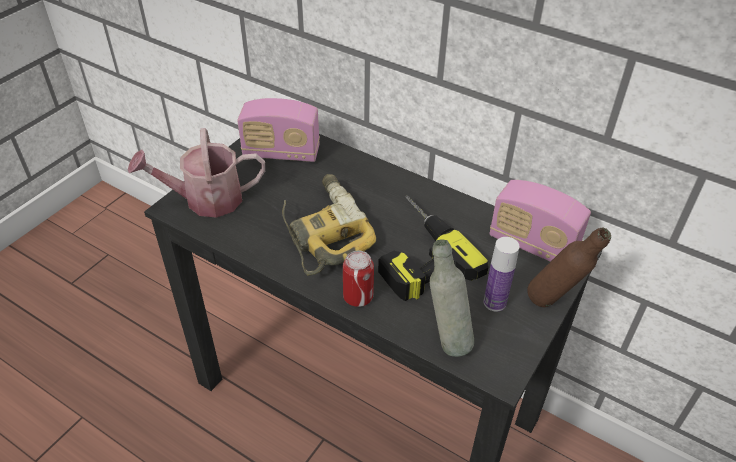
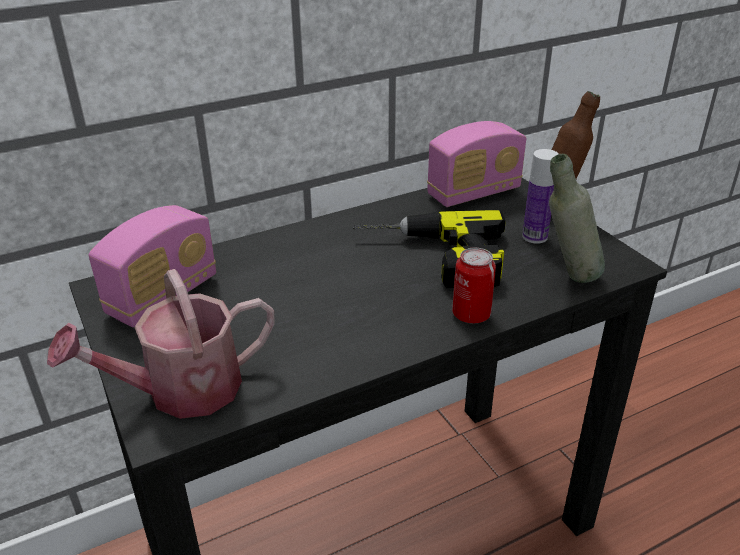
camera: 60 degrees left, 10 degrees down
(205, 200) = (180, 391): watering can -> watering can turned 45 degrees clockwise
(322, 231) = (343, 307): power drill -> none

